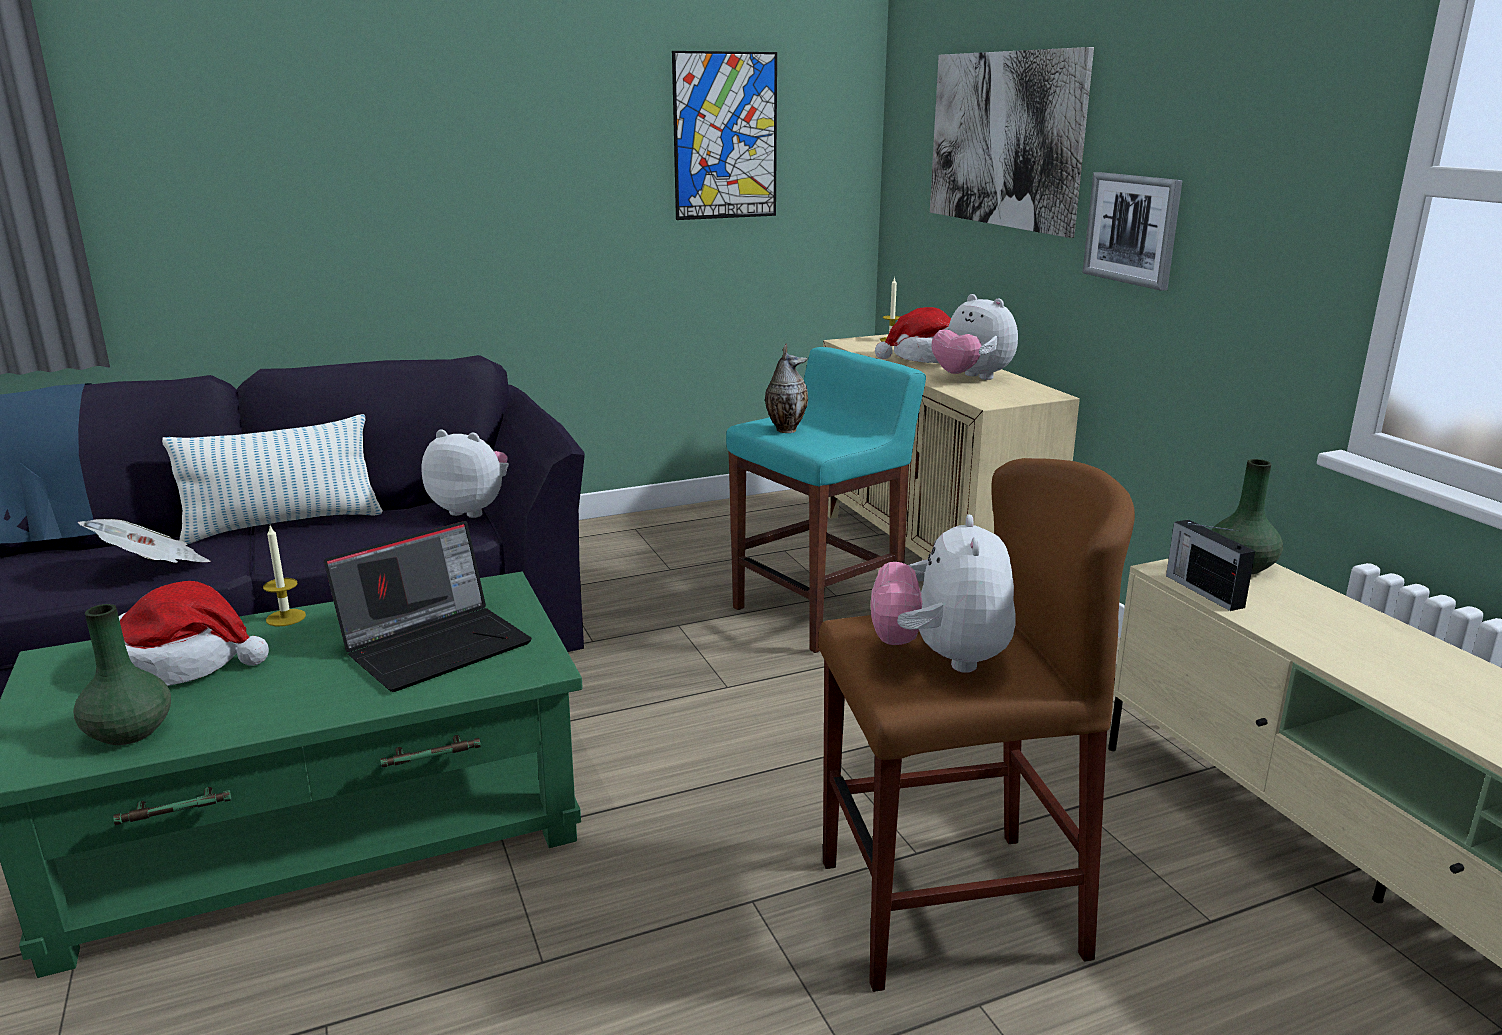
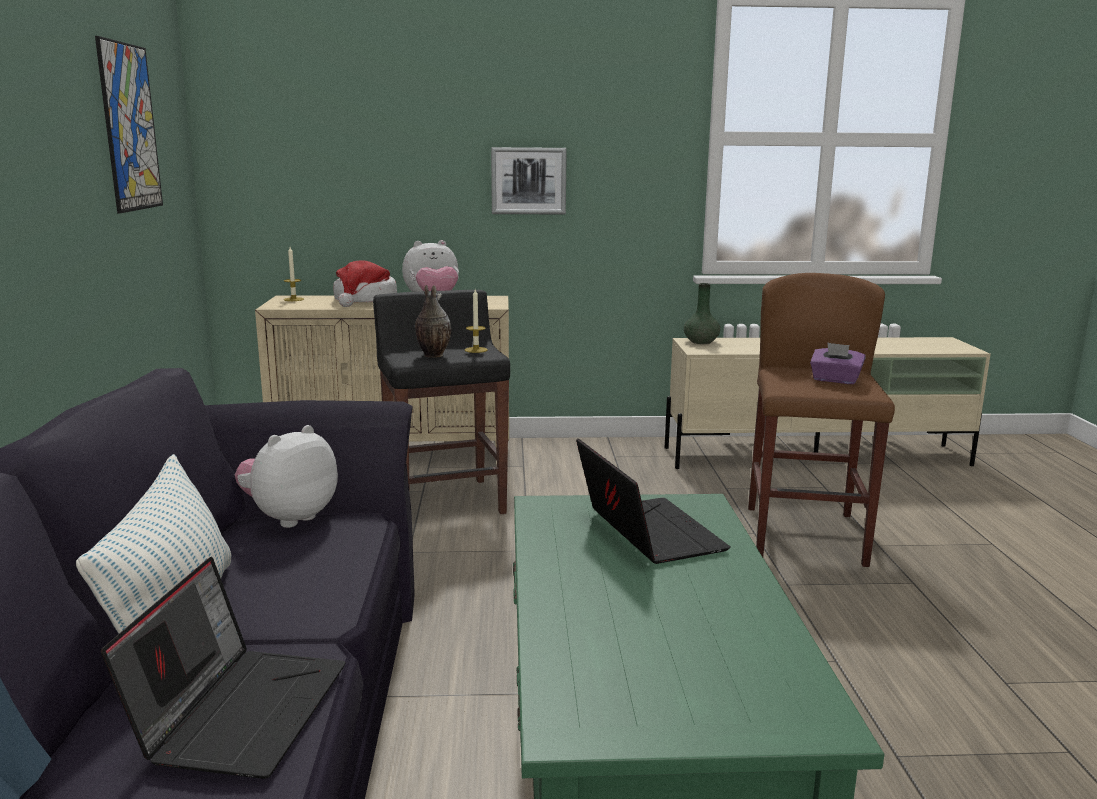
camera: 70 degrees left, 5 degrees down
(128, 733) = (766, 665): green vase -> none
(153, 567) = (240, 709): newspaper -> laptop
(181, 662) = (619, 645): hat -> none
(286, 618) = (543, 593): candle -> candle (476, 350)
(819, 613) = (445, 501): turquoise stool -> black stool
(941, 658) = (835, 380): plush toy -> purple tissue box
(1004, 139) = (380, 129): picture -> none
(1203, 590) = (725, 351): radio -> none

